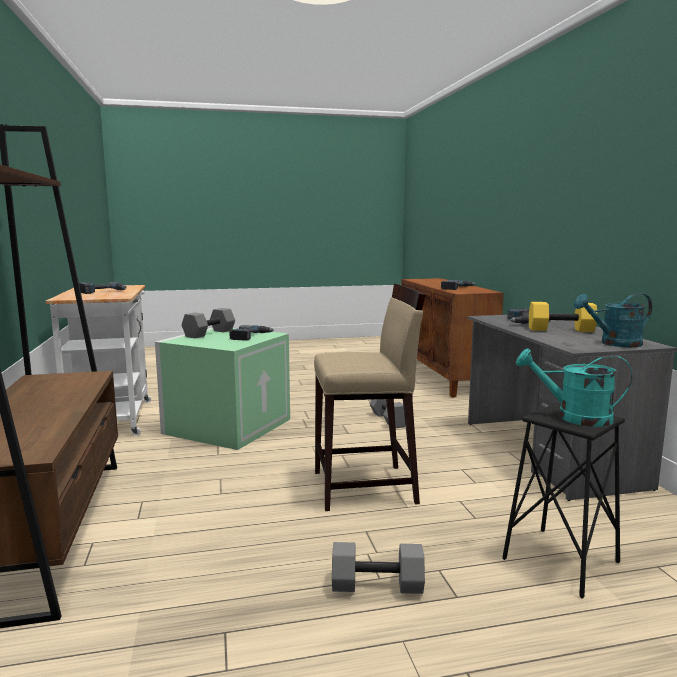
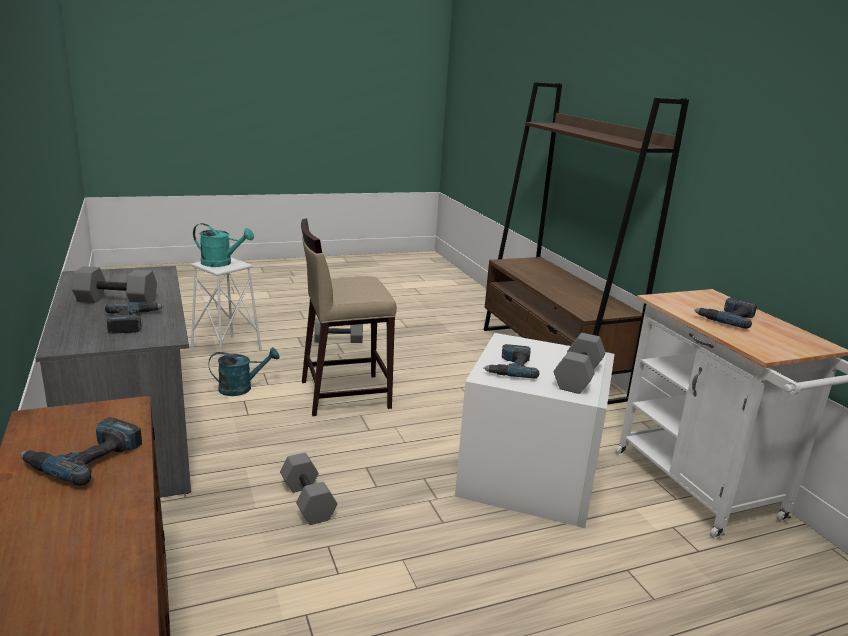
camera: 170 degrees right, 10 degrees up
(227, 425) = (530, 478): green storage box -> white storage box
(560, 561) = (226, 350): black stool -> white stool
(561, 329) = (115, 301): yellow dumbbell -> grey dumbbell
(614, 344) = (111, 276): turquoise watering can -> turquoise watering can (241, 388)

